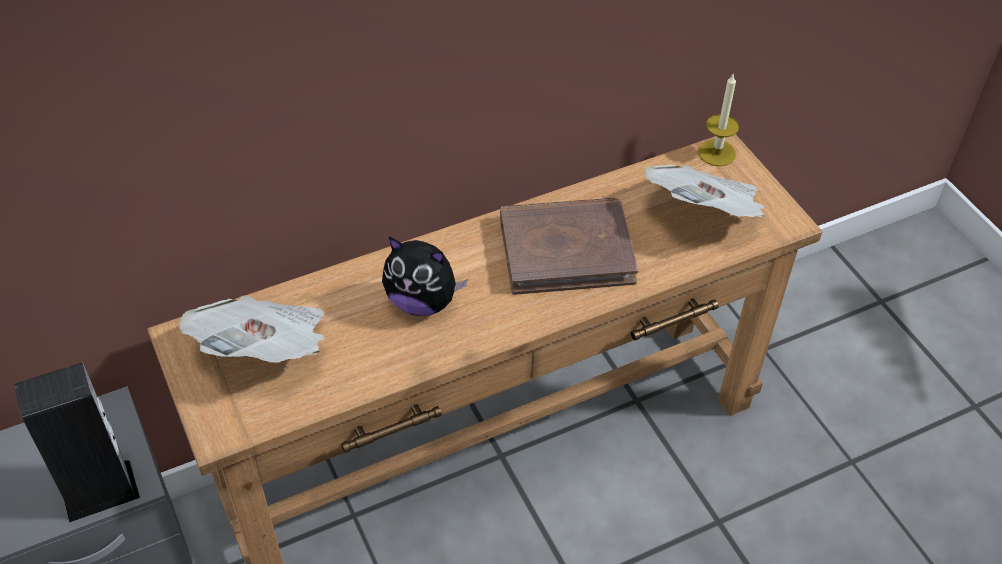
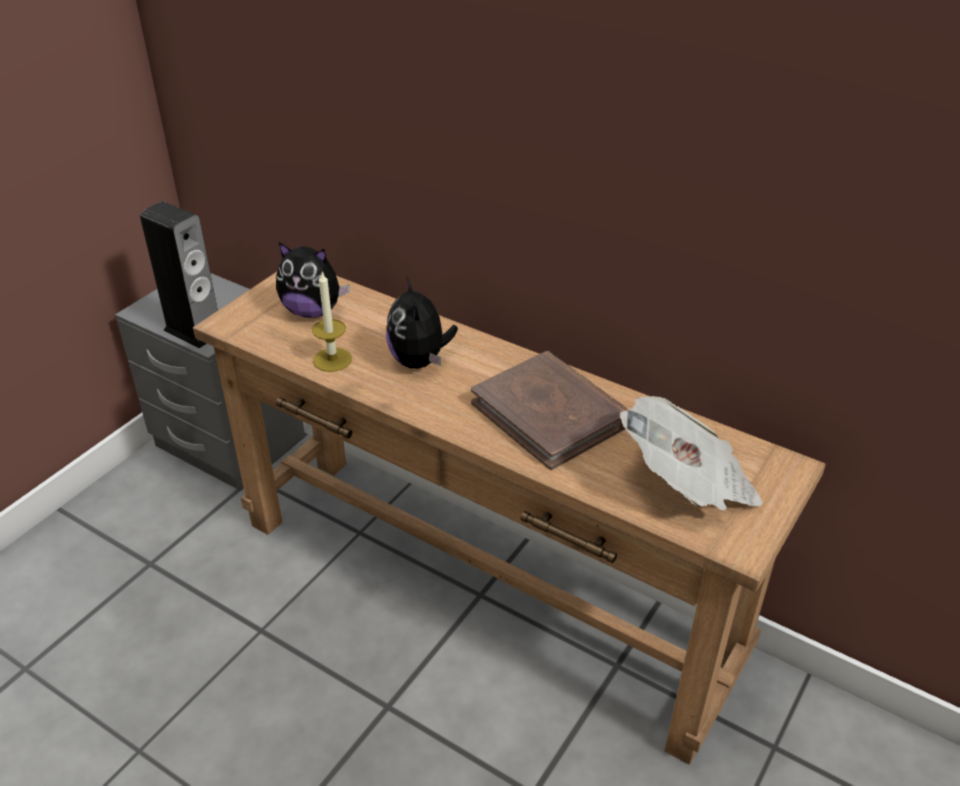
camera: 60 degrees right, 10 degrees down
(265, 350) = (313, 311): newspaper -> plush toy
(716, 153) = (778, 463): candle -> candle (332, 359)

